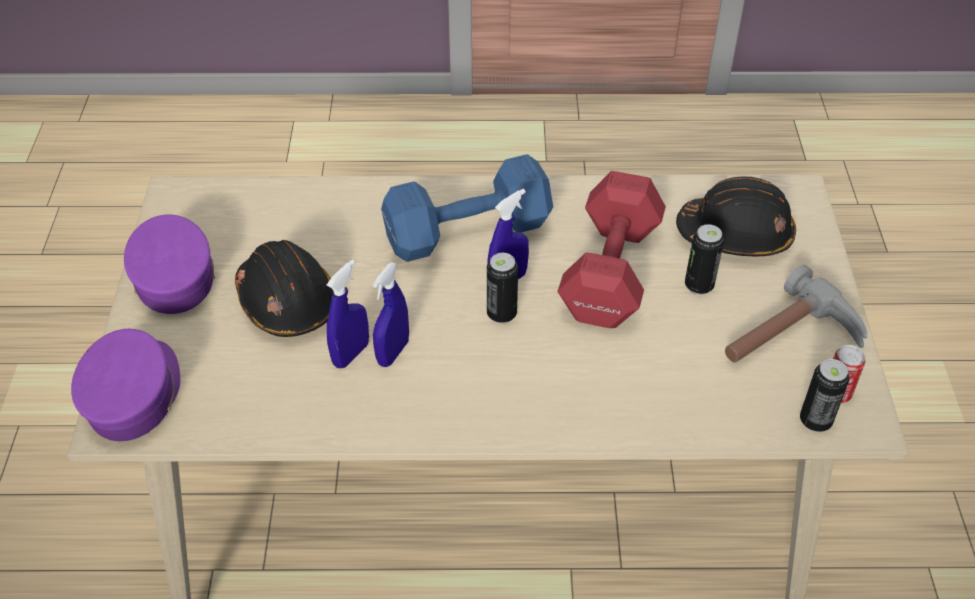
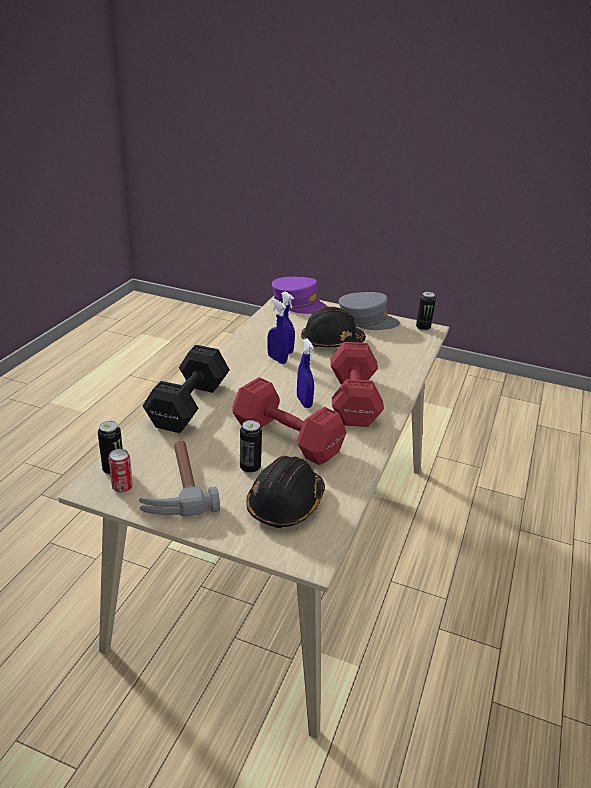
camera: 110 degrees right, 15 degrees down
(174, 277) = (367, 321): purple cap -> grey cap
(471, 232) = (352, 401): blue dumbbell -> red dumbbell
(501, 314) = (280, 394): can -> can (423, 328)
(603, 408) = (190, 404): none -> black dumbbell

